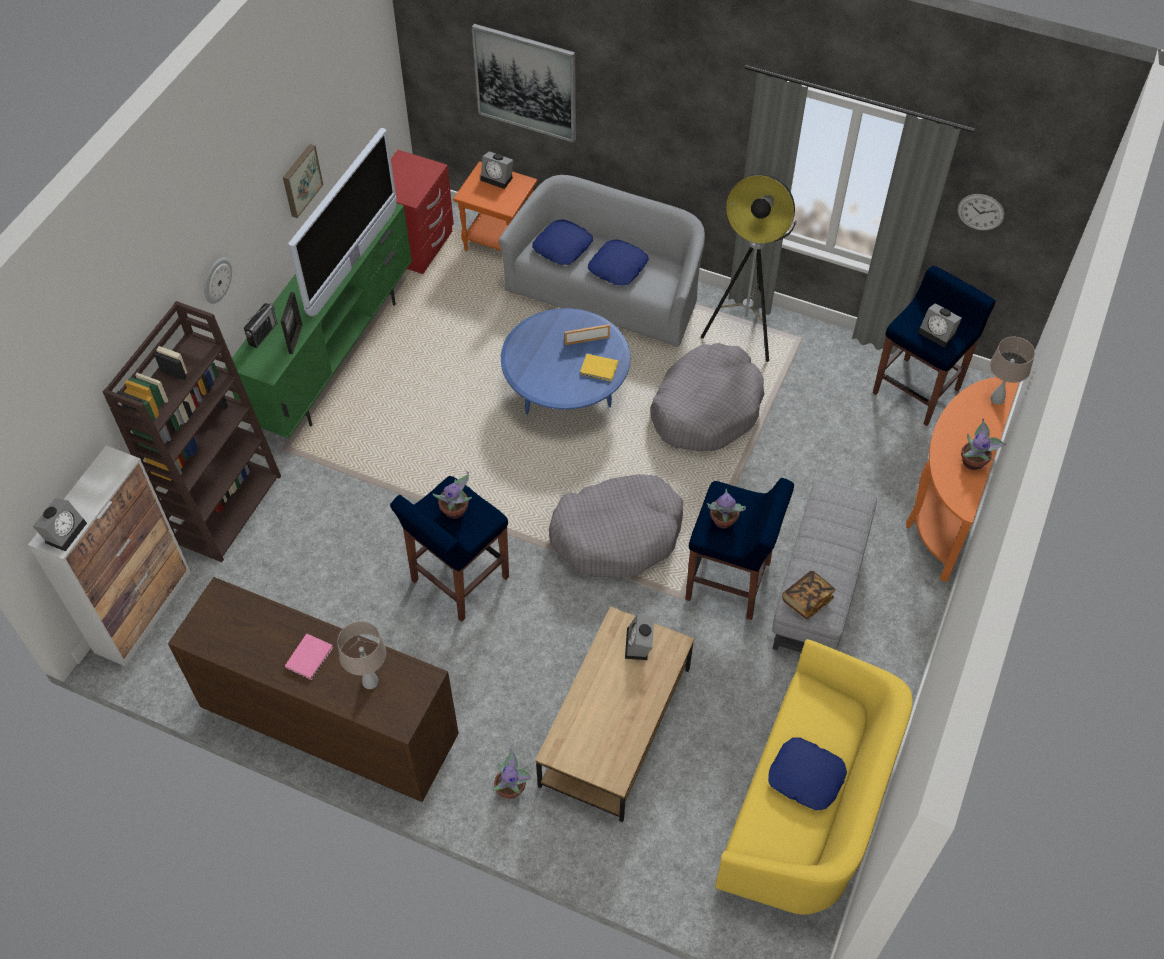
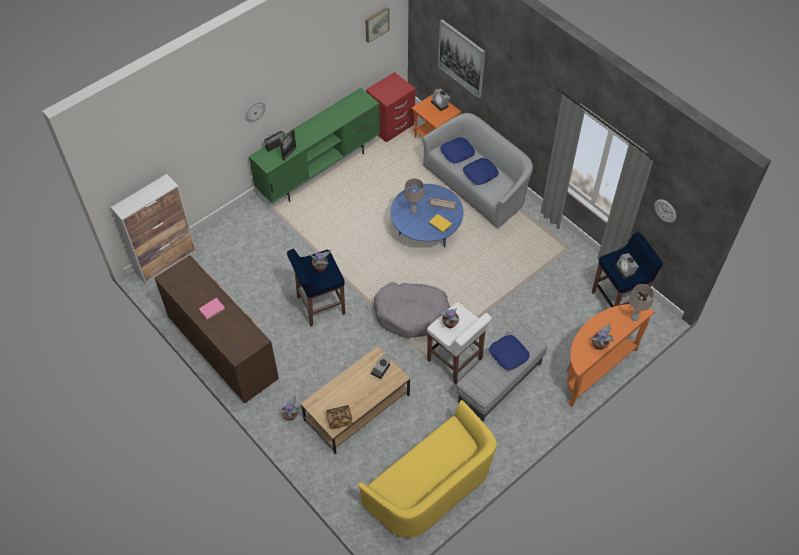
camera: 25 degrees right, 0 degrees up
(65, 531) = (129, 207): alarm clock -> none
(226, 507) = (229, 226): brown bookcase -> none
(300, 180) = (322, 73): picture -> picture (376, 24)
(353, 262) = (338, 124): television -> none
(370, 681) = (233, 331): beige table lamp -> beige table lamp (413, 210)
(706, 408) = (495, 266): grey dog bed -> none
(730, 582) = (455, 360): blue stool -> white stool
(744, 332) = (539, 233): floor lamp -> none
(805, 777) = (425, 467): blue pillow -> blue pillow (508, 355)
(807, 600) = (477, 382): book -> book (339, 419)

